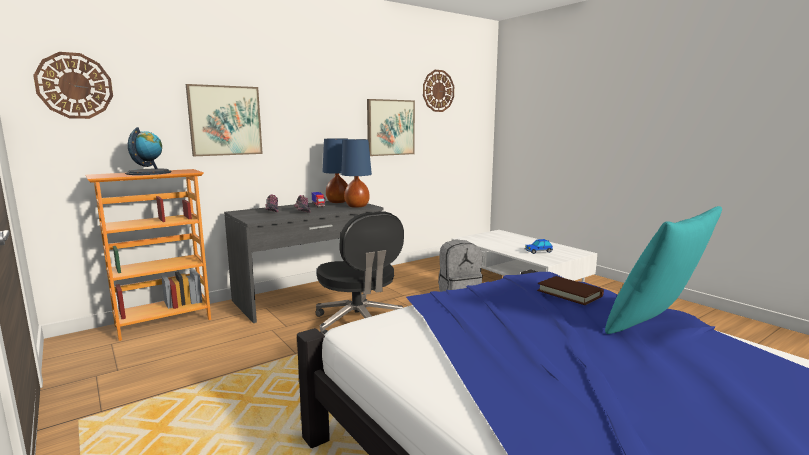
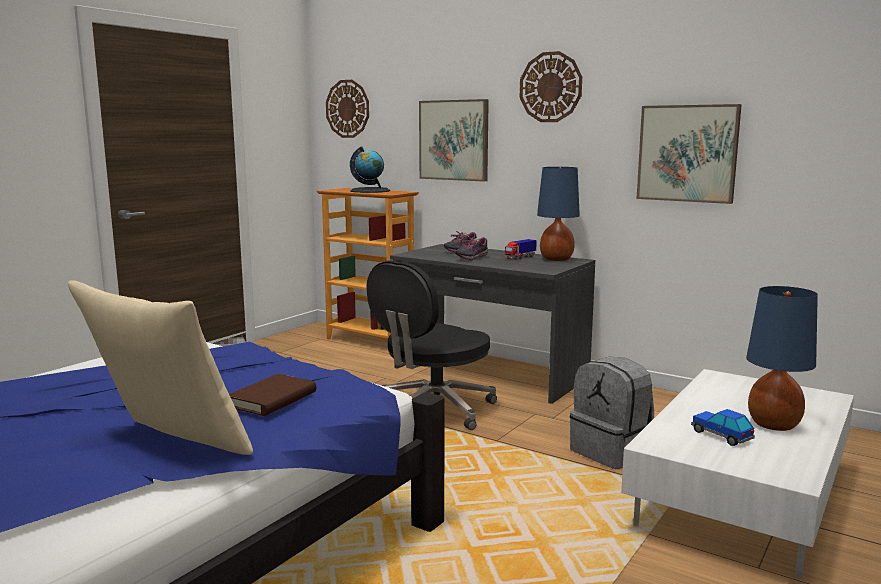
camera: 70 degrees right, 0 degrees up
(357, 206) = (540, 267): blue table lamp -> blue table lamp (774, 425)
(438, 91) = (813, 81): wall clock -> wall clock (550, 87)
(654, 323) = (170, 444): turquoise pillow -> beige pillow

